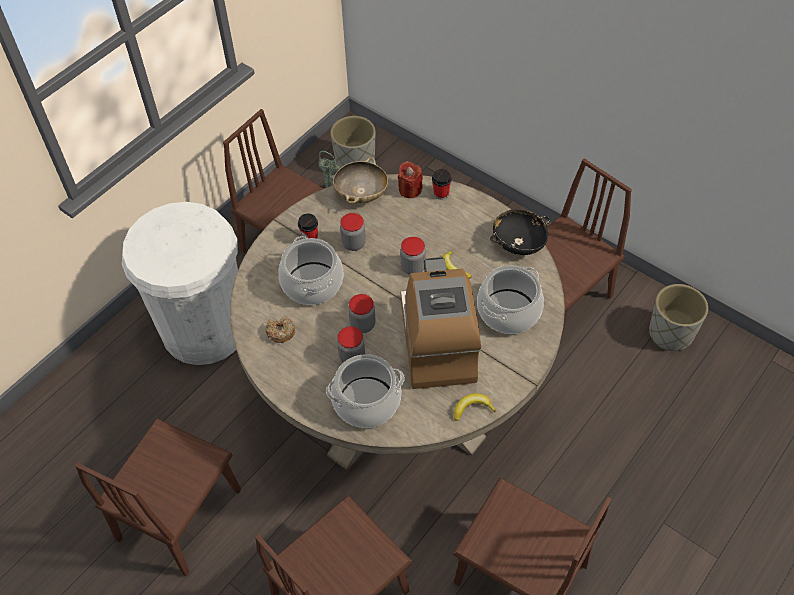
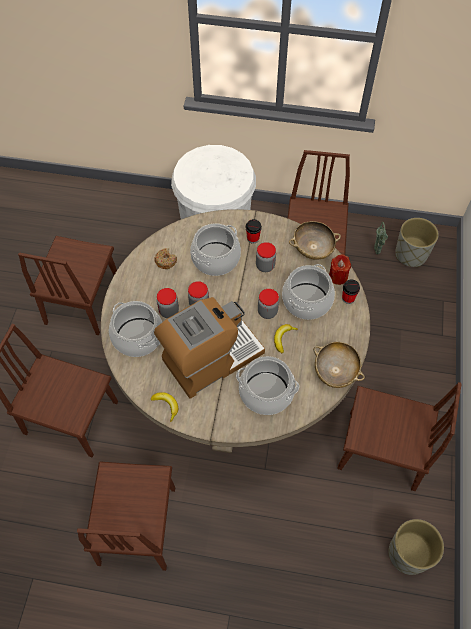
camera: 60 degrees right, 5 degrees up
(179, 514) = (83, 300): brown chair -> brown chair turned 75 degrees counterclockwise
(422, 228) = (307, 301): none -> cooking pot
(518, 243) = (335, 371): black bowl -> beige bowl

